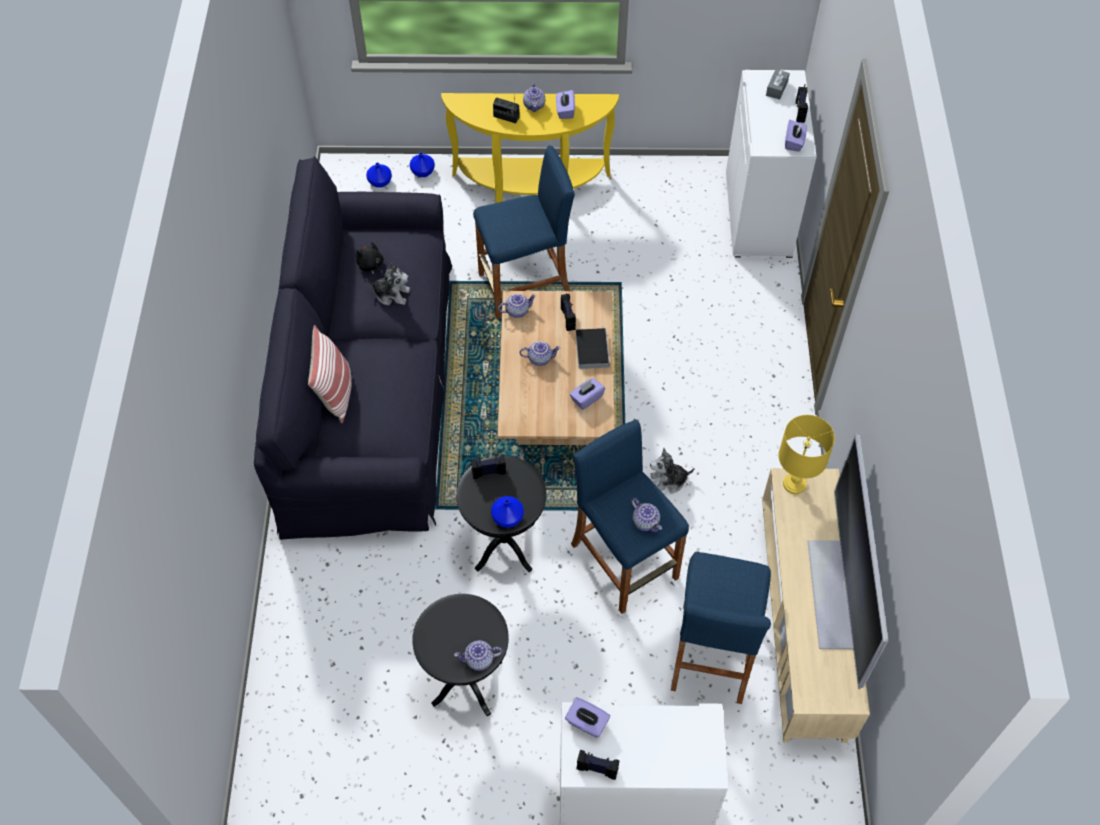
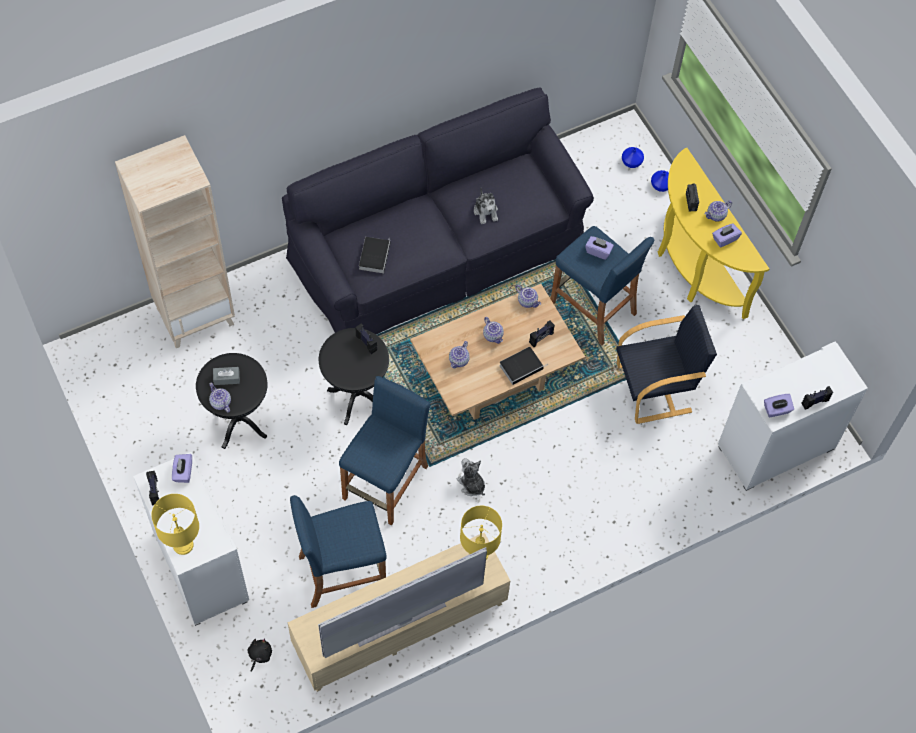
camera: 60 degrees right, 5 degrees up
(292, 671) = (195, 315): none -> beige bookcase
(335, 393) = (382, 220): pillow -> none
(371, 266) = (503, 186): black plush toy -> black plush toy (259, 655)
(377, 419) = (374, 255): none -> book
(508, 517) = (337, 371): blue vase -> none
(586, 398) = (475, 382): purple tissue box -> purple tissue box (598, 251)
(645, 277) = (655, 388): none -> black armchair
(646, 522) = (375, 458): teapot -> teapot (459, 360)
(688, 764) = (183, 544): none -> yellow table lamp
(776, 88) = (830, 374): grey tissue box -> grey tissue box (226, 378)

